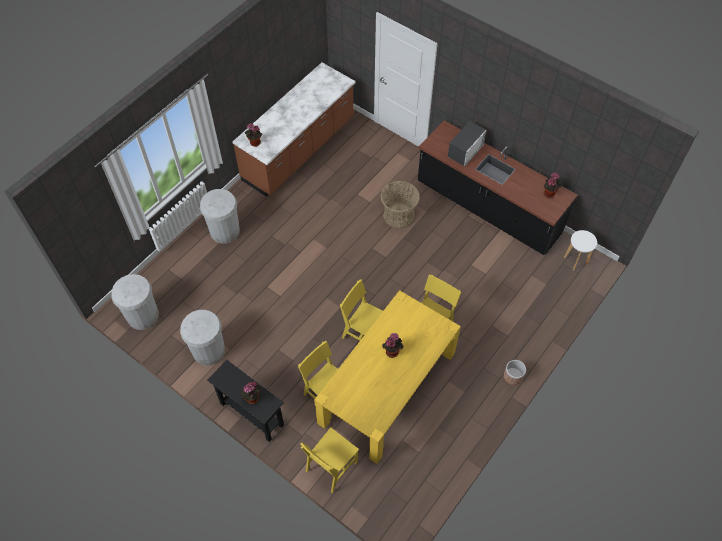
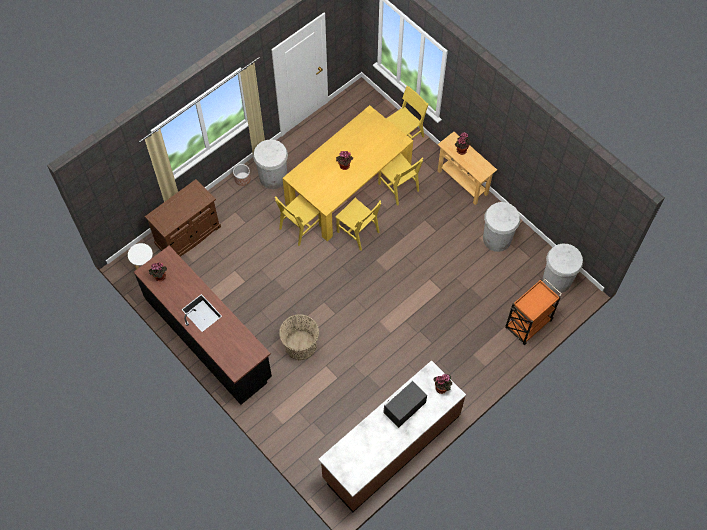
camera: 170 degrees left, 5 degrees up
(176, 266) = (527, 325): none -> orange cart
(225, 231) = (478, 356): white trash can -> white trash can (273, 177)
(252, 414) = (462, 182): black console table -> beige console table
(466, 150) = (223, 339): microwave -> microwave (404, 408)
(547, 301) = (188, 235): none -> brown cabinet

